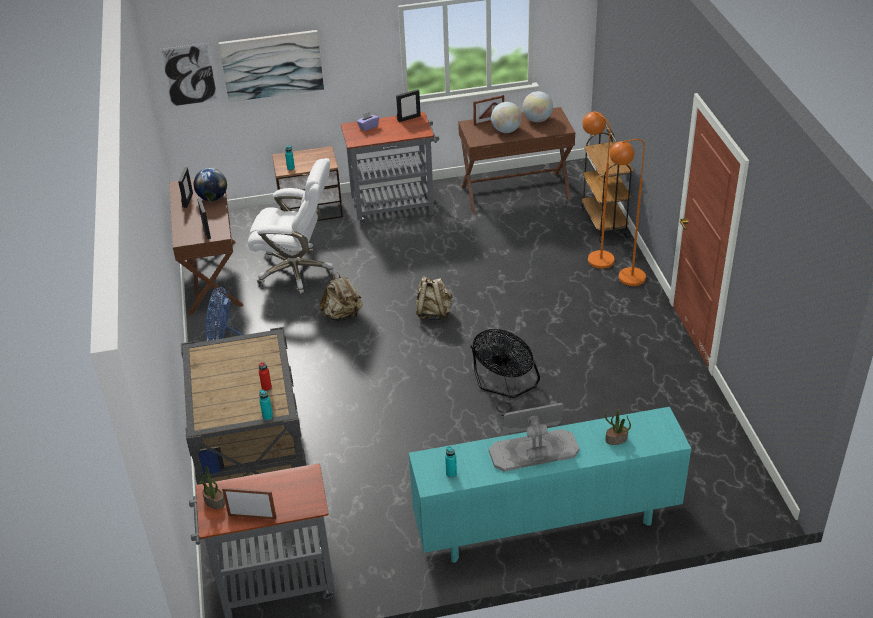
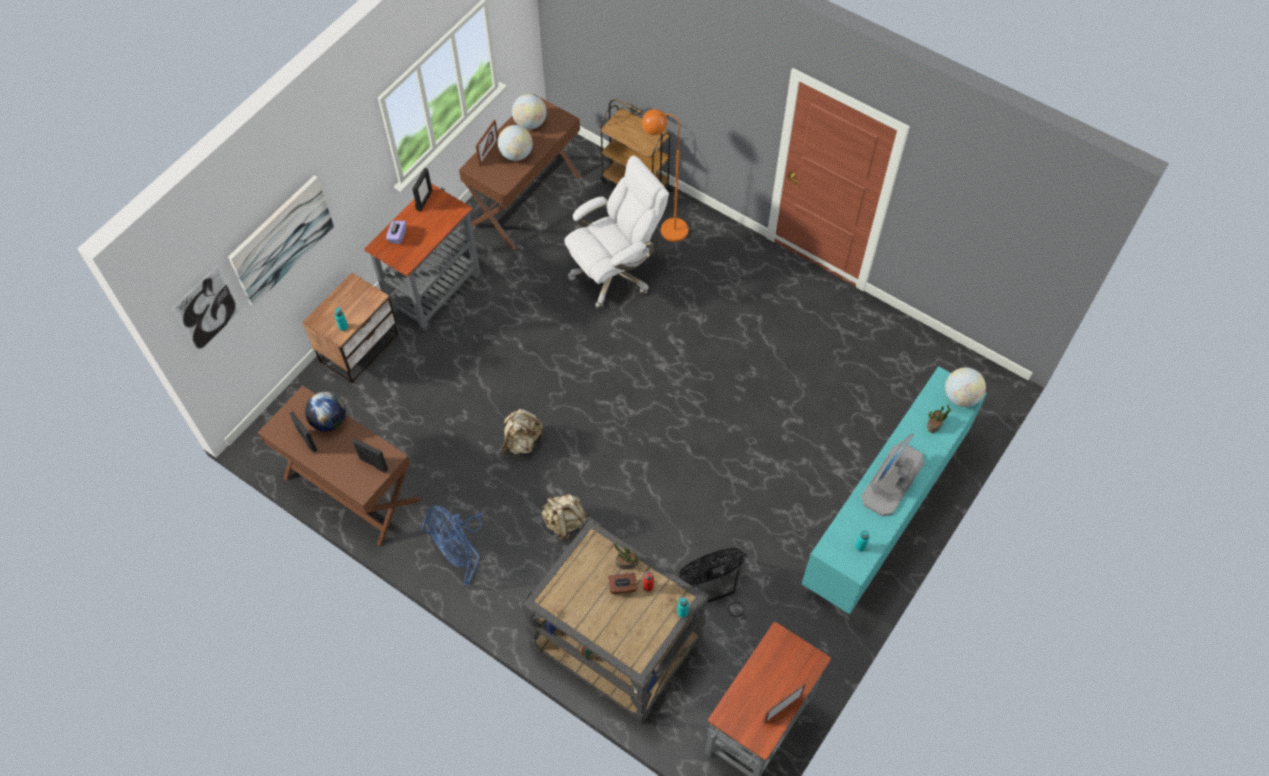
camera: 45 degrees left, 20 degrees up
(214, 502) = (739, 722): potted plant -> potted plant (626, 563)
(251, 377) = (622, 587): none -> brown tissue box
(297, 272) = (428, 426): white office chair -> white office chair (615, 275)
(434, 313) = (597, 383): beige backpack -> beige backpack (565, 522)
(502, 388) = (730, 417): black fan -> black fan (715, 589)
(624, 280) = (712, 239): orange floor lamp -> none
(663, 436) = (961, 397): none -> globe

